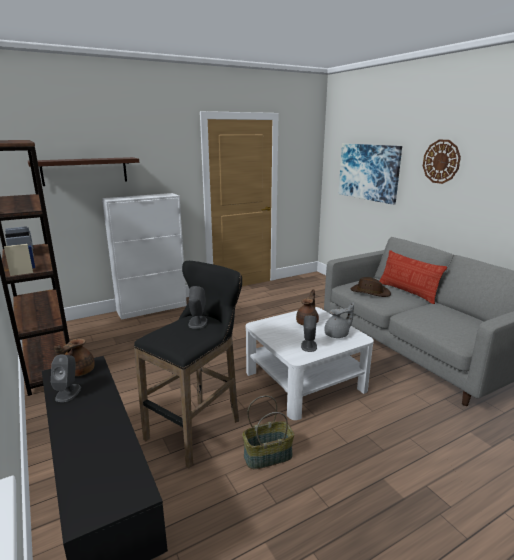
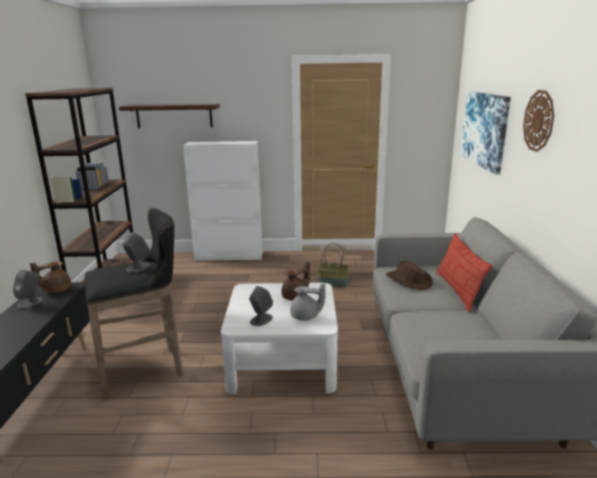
camera: 30 degrees right, 0 degrees up
(268, 455) = (169, 414): basket -> basket (333, 283)

